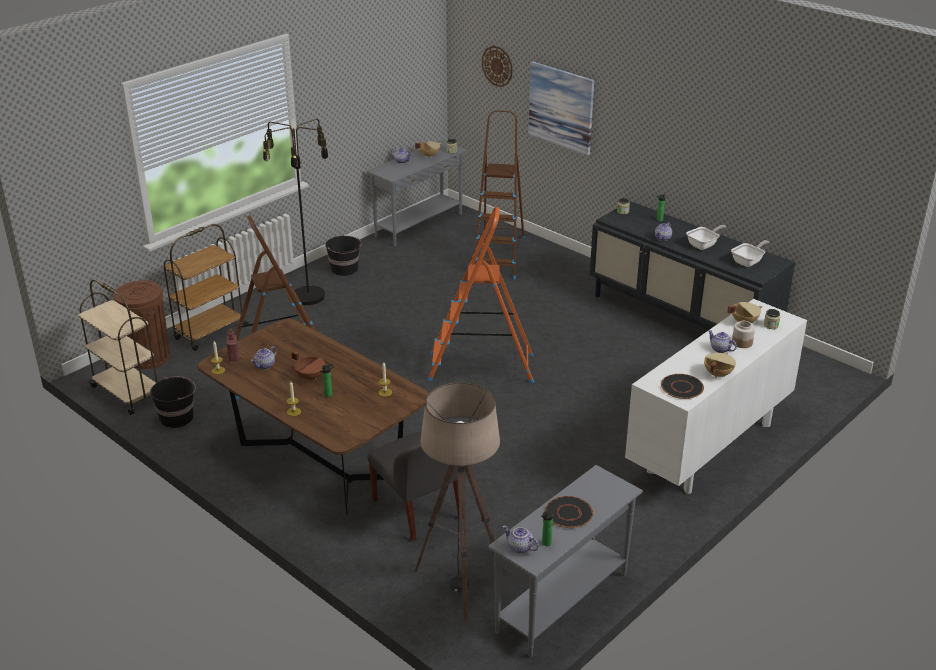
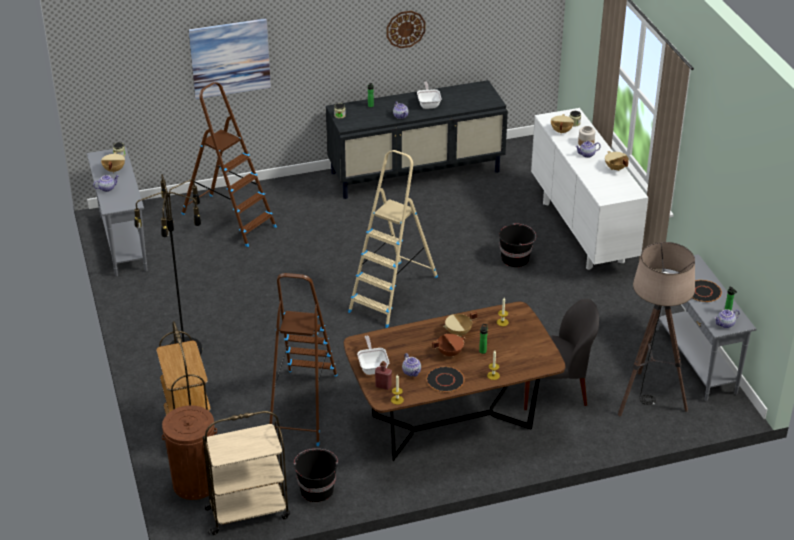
camera: 60 degrees left, 5 degrees up
(345, 269) = (157, 313): black bucket -> black bucket (515, 258)
(346, 373) = (458, 333): none -> beige cooking pot
(480, 367) = (393, 294): orange step ladder -> beige step ladder
(497, 66) = (142, 51): wall clock -> wall clock (405, 29)
(681, 387) = (619, 188): black plate -> black plate (445, 380)
(749, 262) = (471, 97): frying pan -> frying pan (373, 366)

